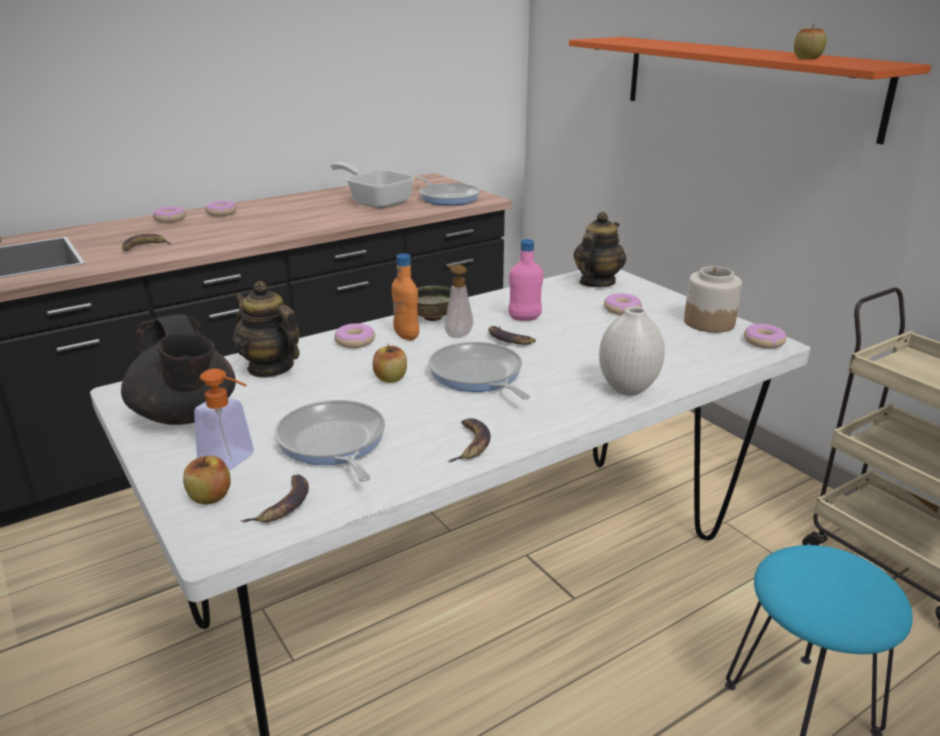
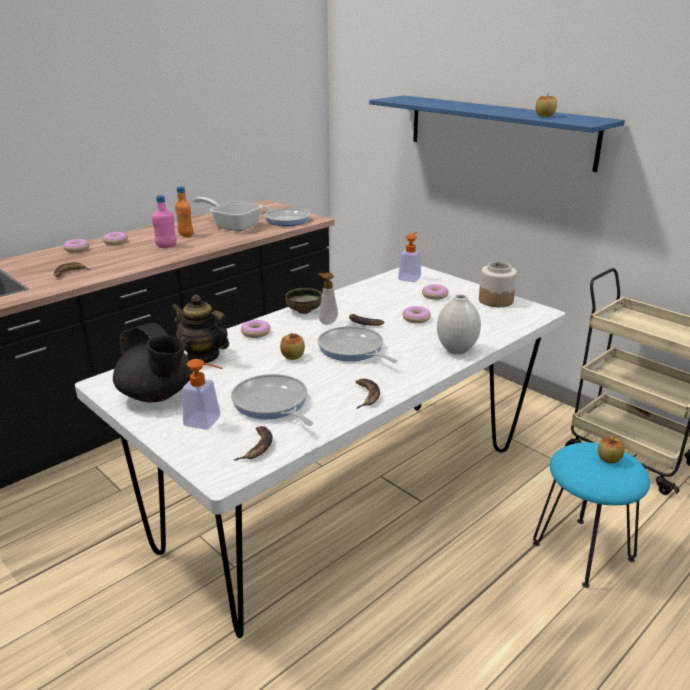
camera: 10 degrees left, 0 degrees up
(210, 497) = (203, 447): apple -> apple (608, 459)
(406, 336) = (291, 326): orange bottle -> orange bottle (186, 235)
(524, 318) = (370, 307): pink bottle -> pink bottle (166, 246)
(596, 282) = (410, 277): teapot -> soap dispenser
(744, 84) = (498, 131): orange shelf -> blue shelf
(763, 342) = (534, 311): donut -> donut (416, 318)

